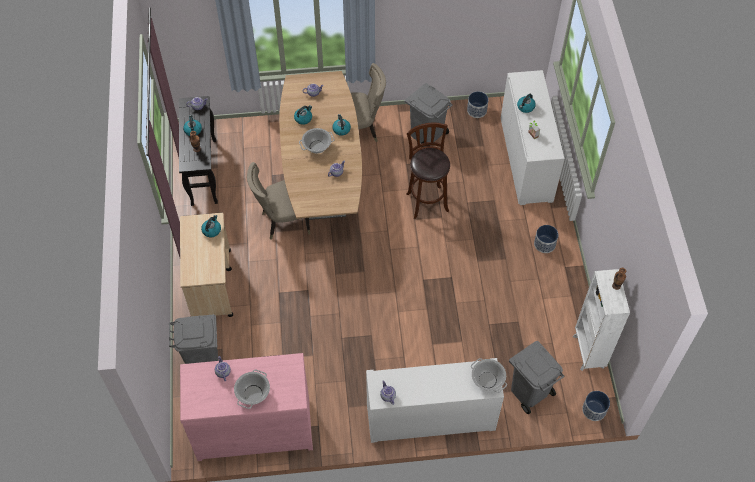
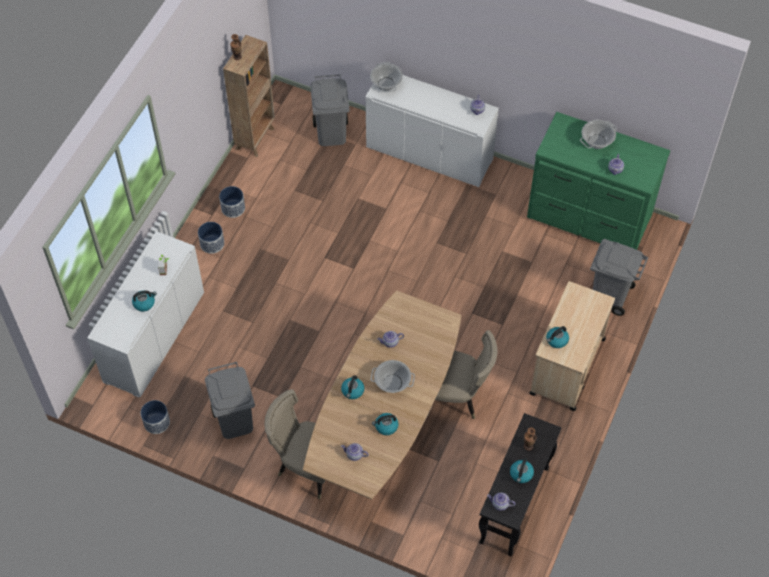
camera: 150 degrees left, 0 degrees up
(253, 427) = (589, 217): pink dresser -> green dresser
(426, 200) = (291, 345): brown stool -> none
(588, 352) = (255, 138): white bookcase -> brown bookcase
(594, 410) = (289, 97): planter -> planter (233, 208)

